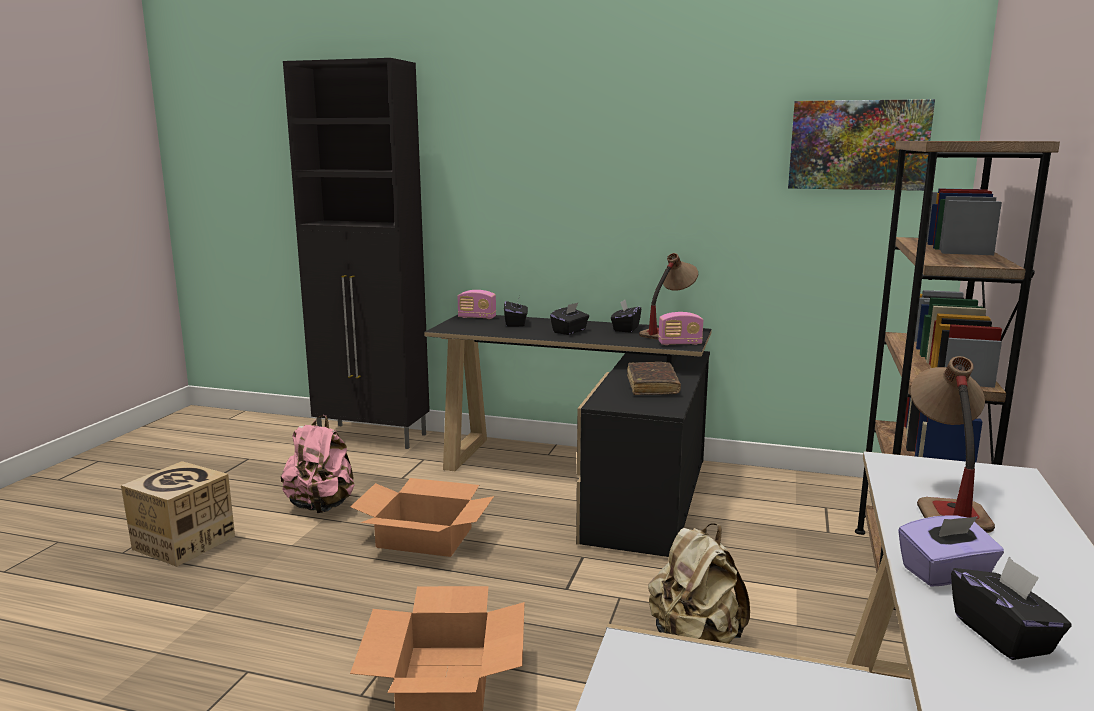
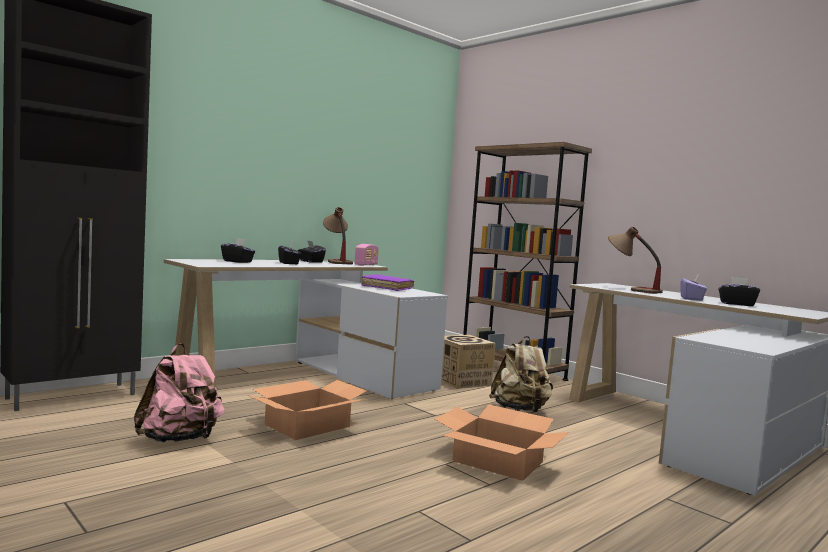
camera: 60 degrees left, 10 degrees down
(183, 543) = (131, 500): cardboard box -> cardboard box (461, 381)
(477, 317) = (193, 260): radio -> none
(586, 480) = (309, 377): black desk -> white desk
(652, 386) = (387, 288): brown book -> purple book
(858, 145) = (411, 150): picture -> none

